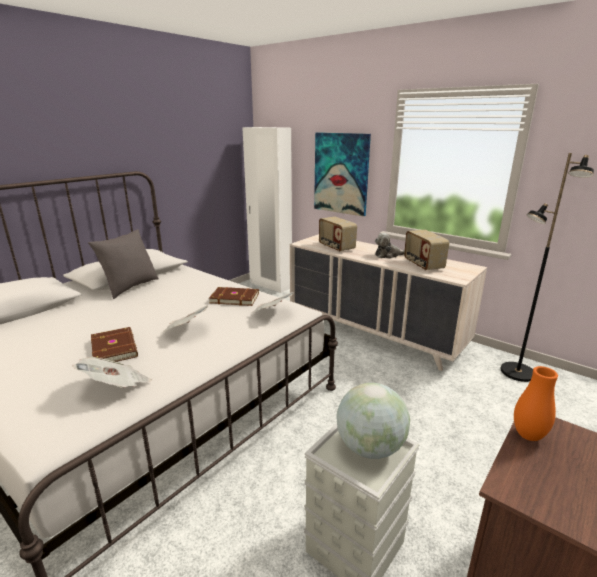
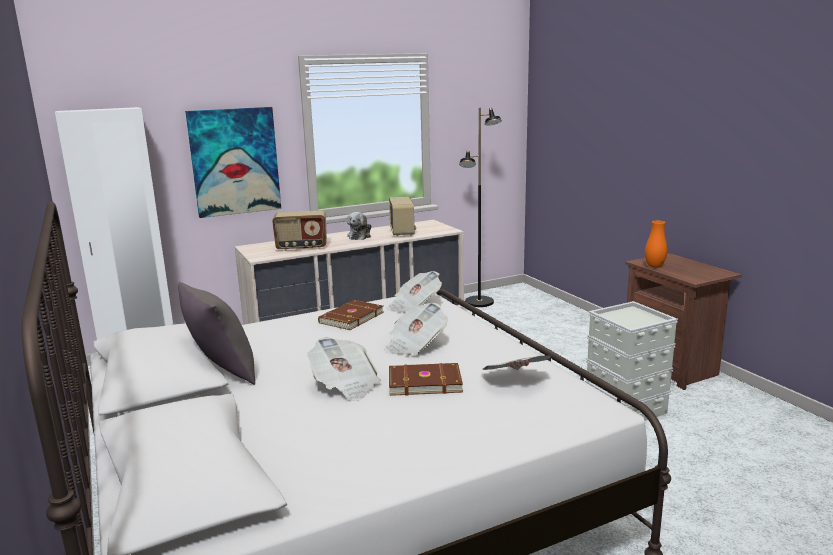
camera: 65 degrees left, 5 degrees down
(110, 323) = (345, 385): none -> newspaper
(369, 447) = (628, 315): globe -> none
(422, 265) = (402, 232): radio -> radio turned 105 degrees counterclockwise

